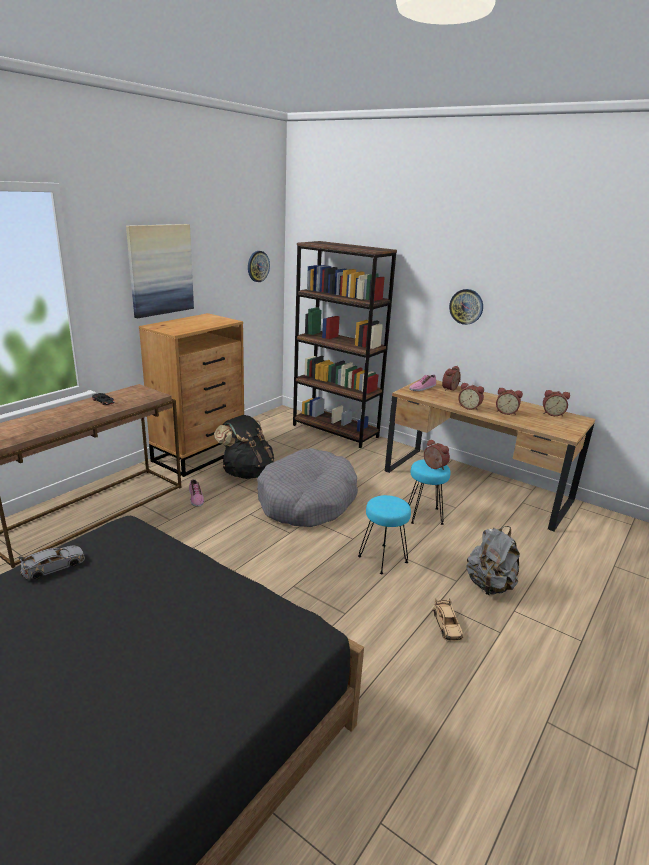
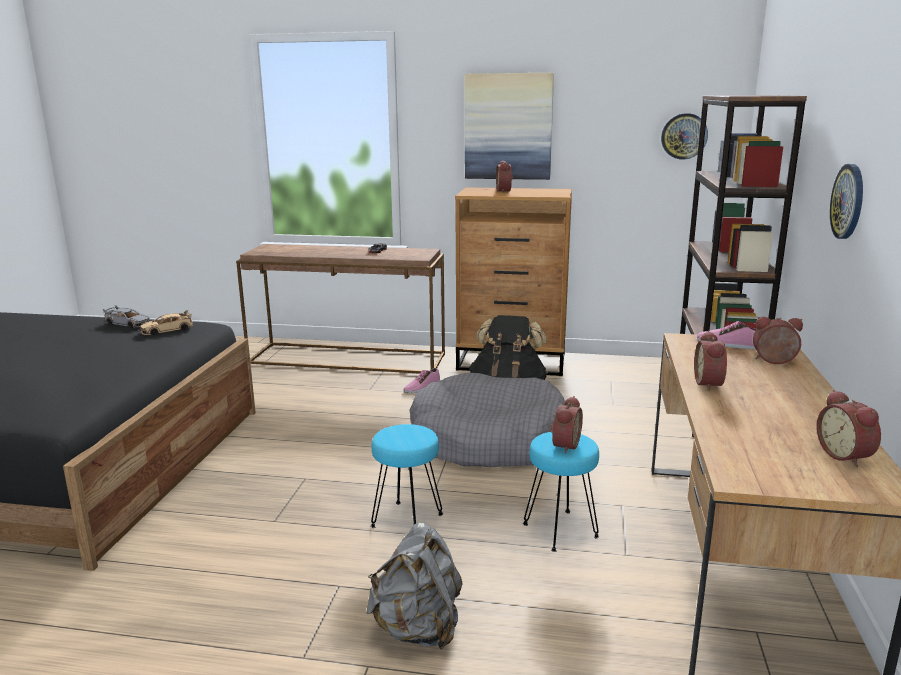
camera: 65 degrees right, 5 degrees down
(447, 625) = (293, 602): beige toy car -> beige toy car (167, 330)
(506, 412) = (752, 413): alarm clock -> alarm clock (505, 191)

